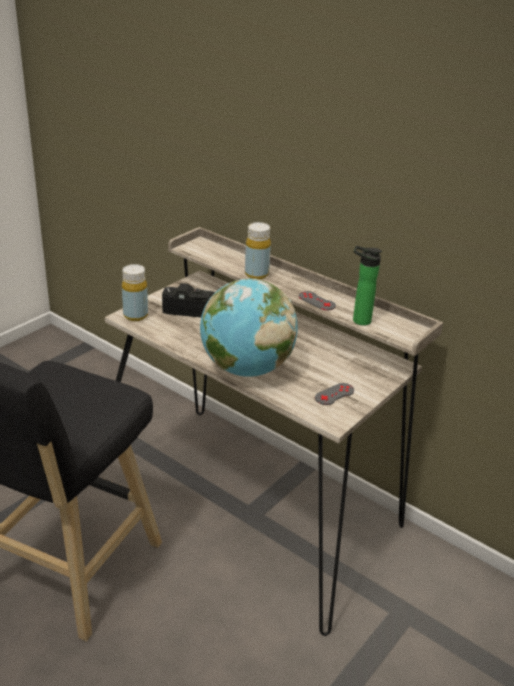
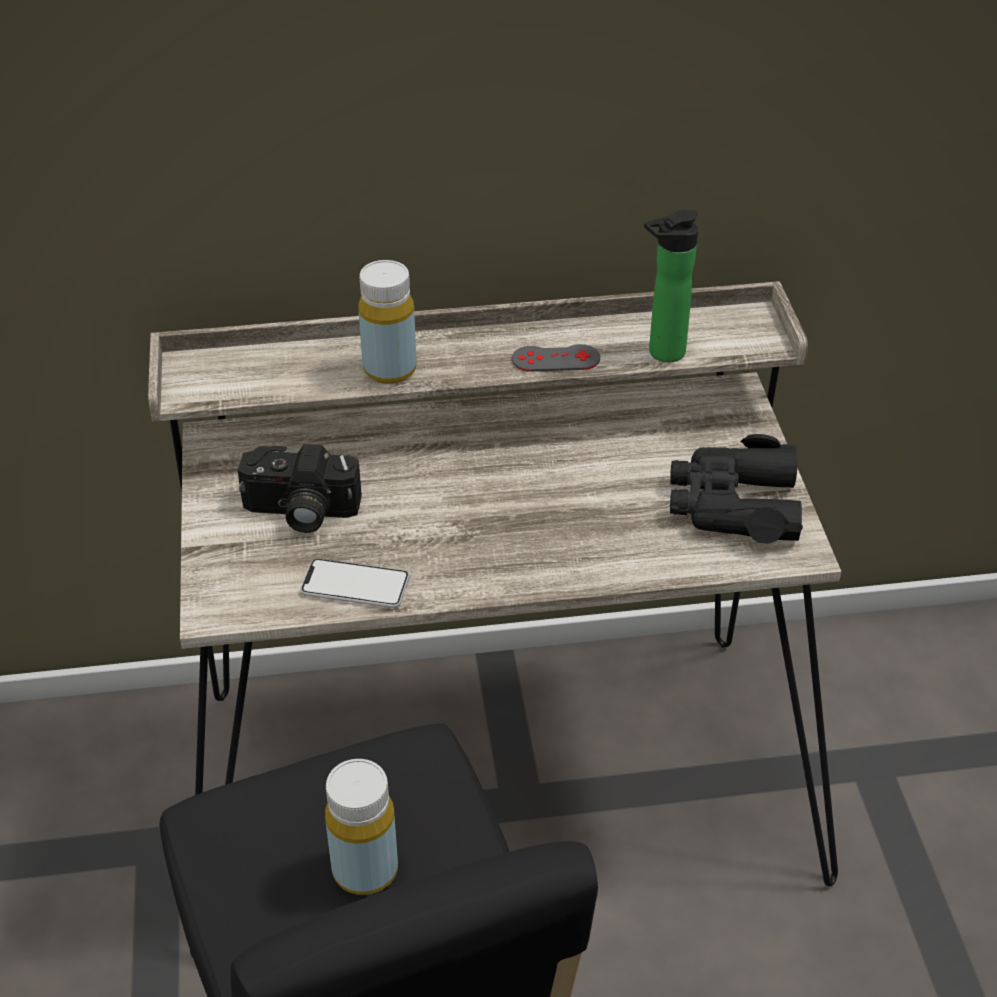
camera: 45 degrees left, 10 degrees up
(135, 315) = (232, 594): yellow bottle -> yellow bottle (365, 869)
(171, 335) = (355, 585): none -> phone
(190, 309) = (299, 512): camera -> camera turned 135 degrees counterclockwise
(246, 368) = (561, 557): globe -> none
(334, 394) = (733, 505): grey game controller -> black binoculars

